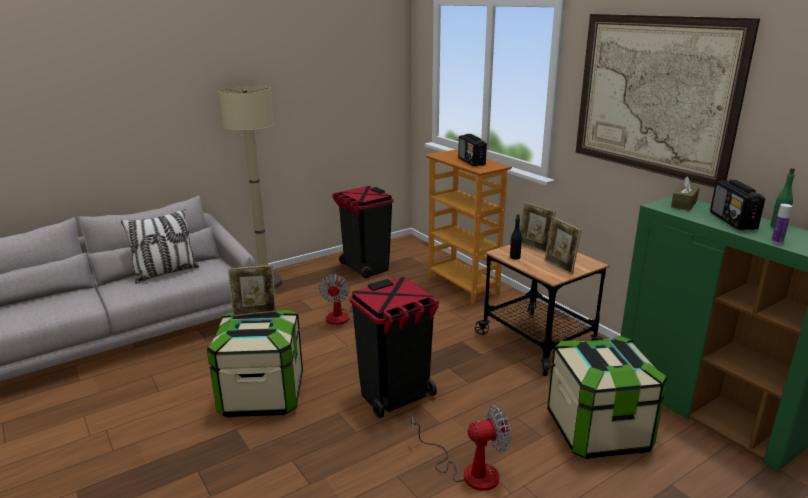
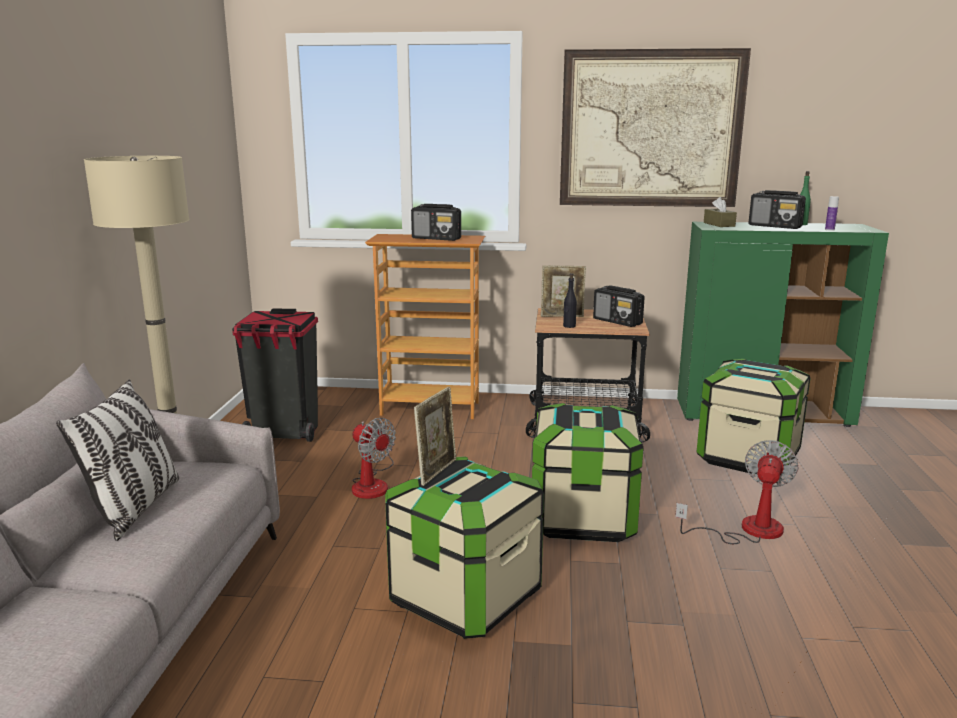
camera: 50 degrees left, 5 degrees down
(395, 396) = (582, 518): black trash can -> storage box
(559, 267) = (617, 321): picture frame -> radio

